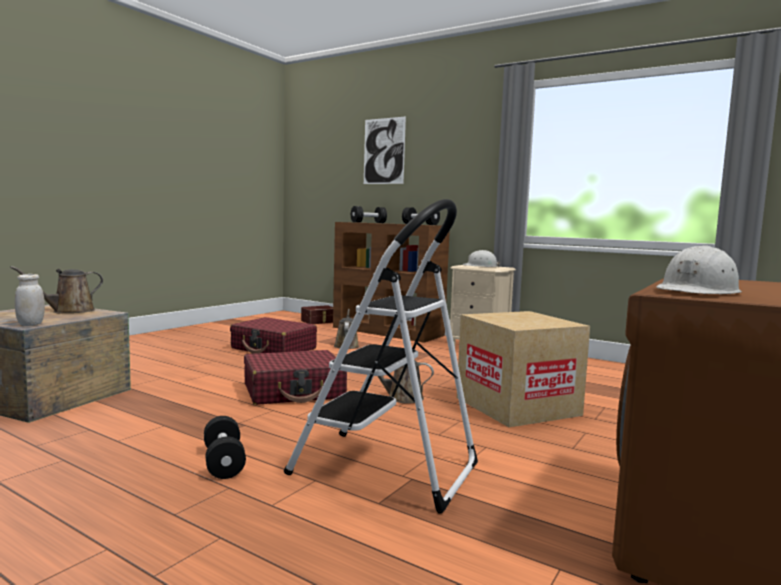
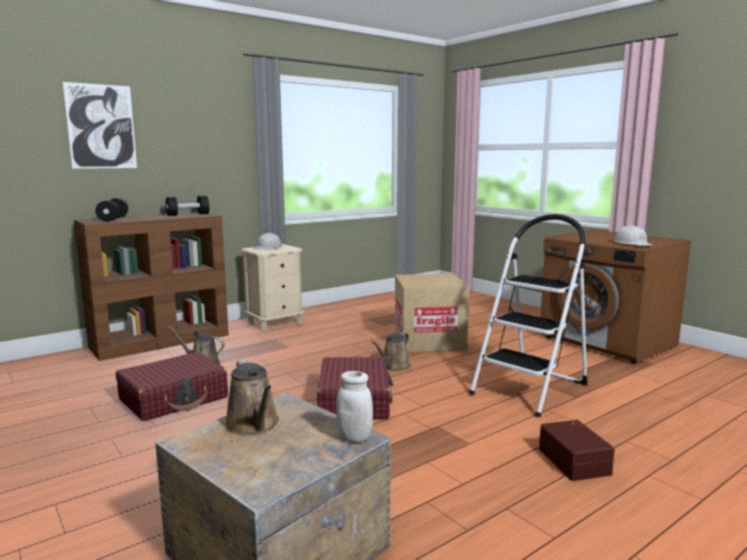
camera: 70 degrees left, 5 degrees up
(223, 462) = (517, 437): black dumbbell -> none
(319, 321) = (52, 363): brown storage box -> brown storage box (575, 461)

